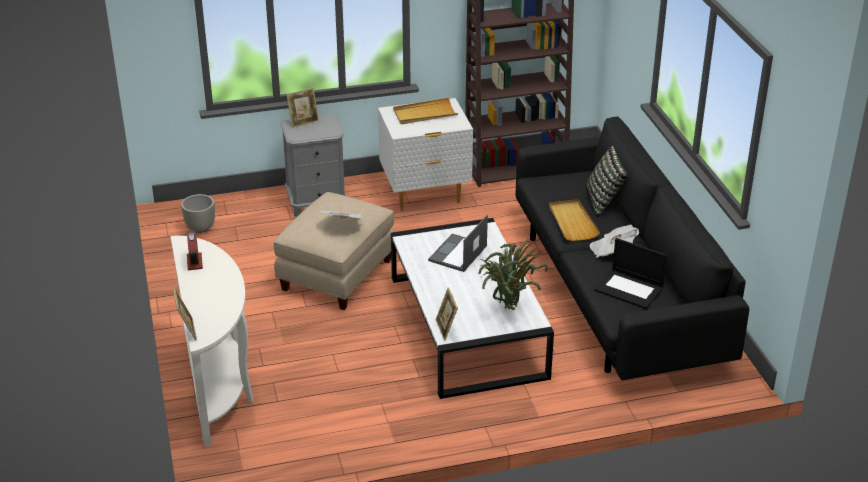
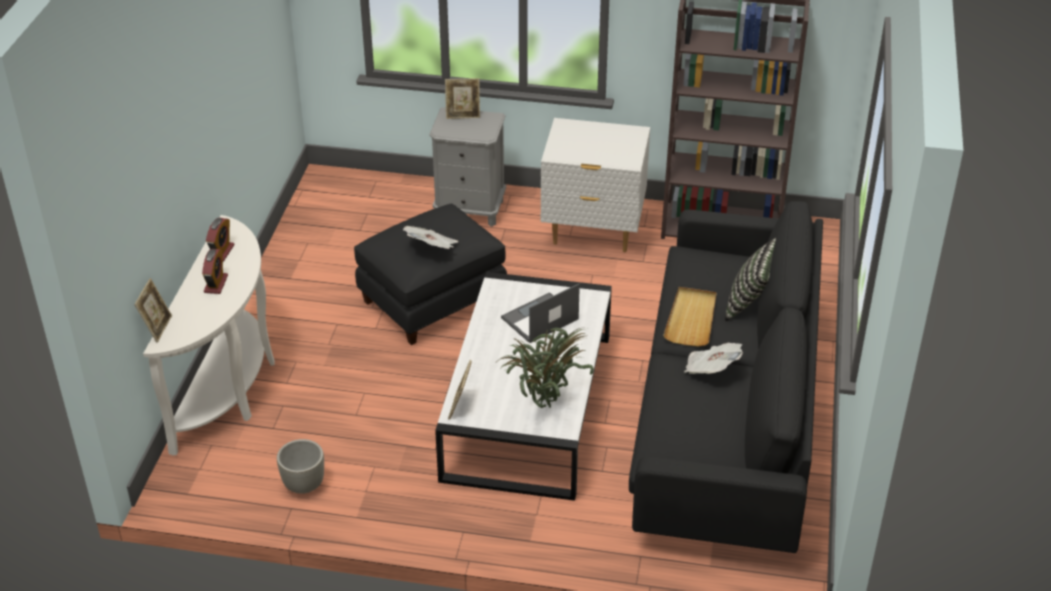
camera: 25 degrees right, 5 degrees up
(200, 228) = (332, 205): grey planter -> grey planter (304, 485)
(210, 286) = (216, 284): none -> alarm clock
(336, 274) = (432, 300): beige ottoman -> black ottoman
(425, 114) = (600, 139): beige tray -> none
(630, 289) = (695, 424): laptop -> none

